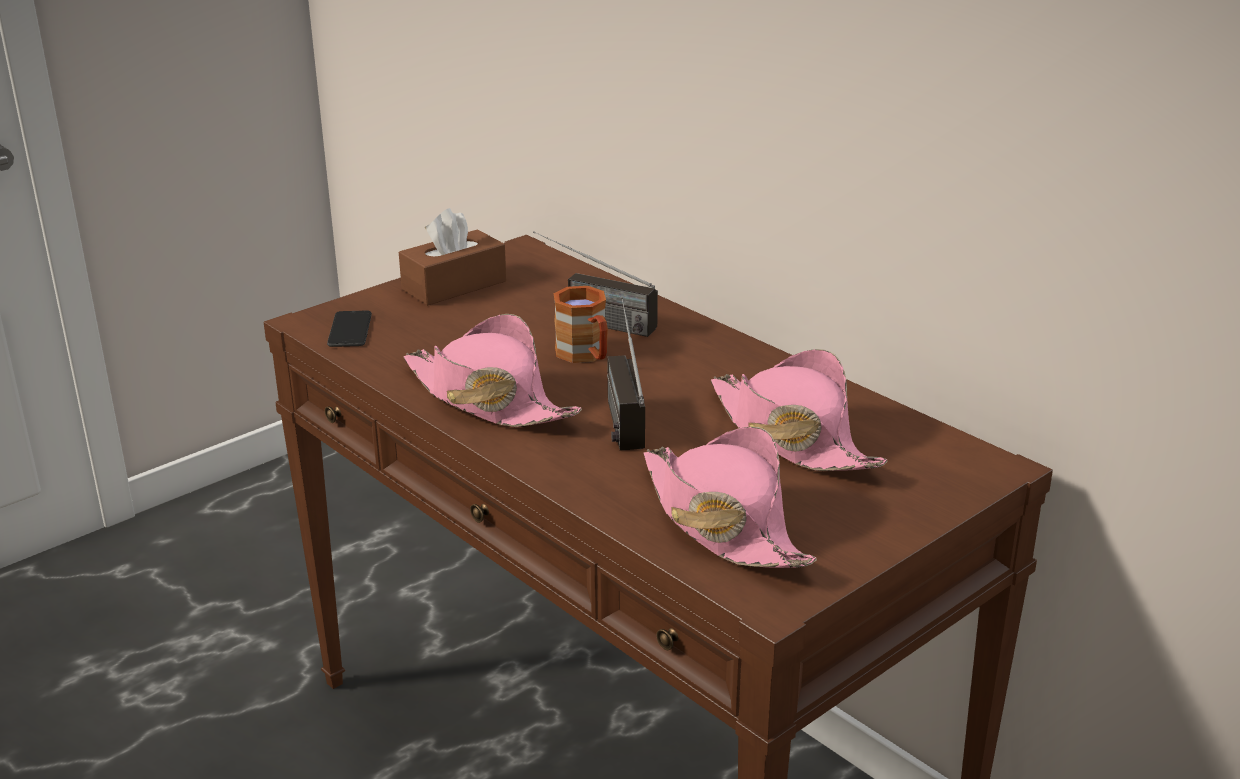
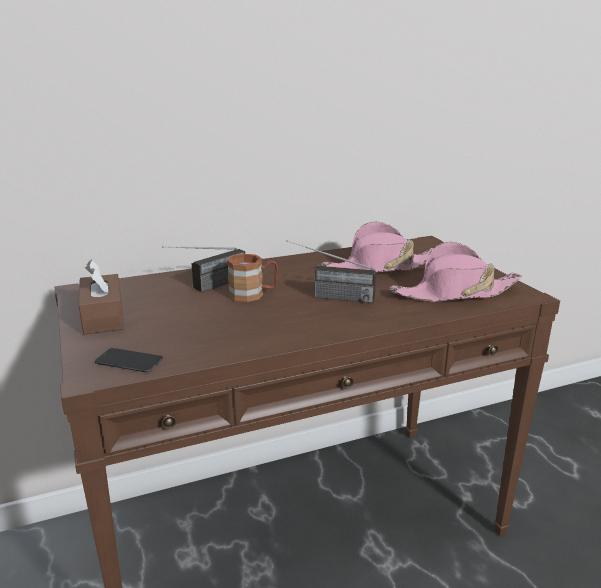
camera: 70 degrees left, 5 degrees down
(488, 399) = (284, 327): pink hat -> none

